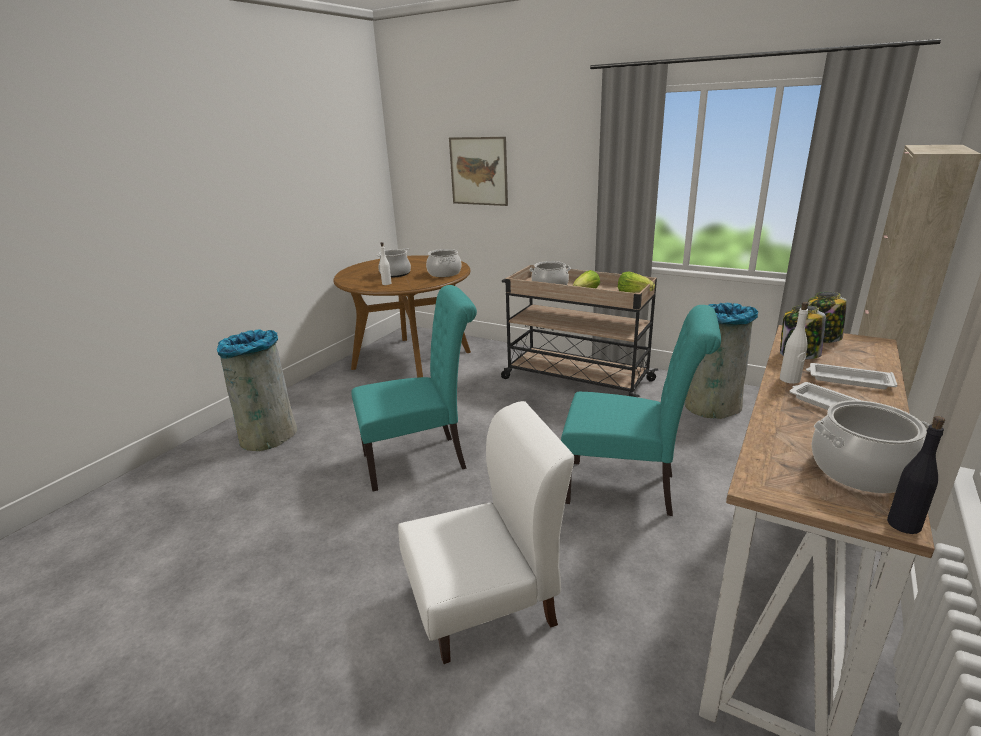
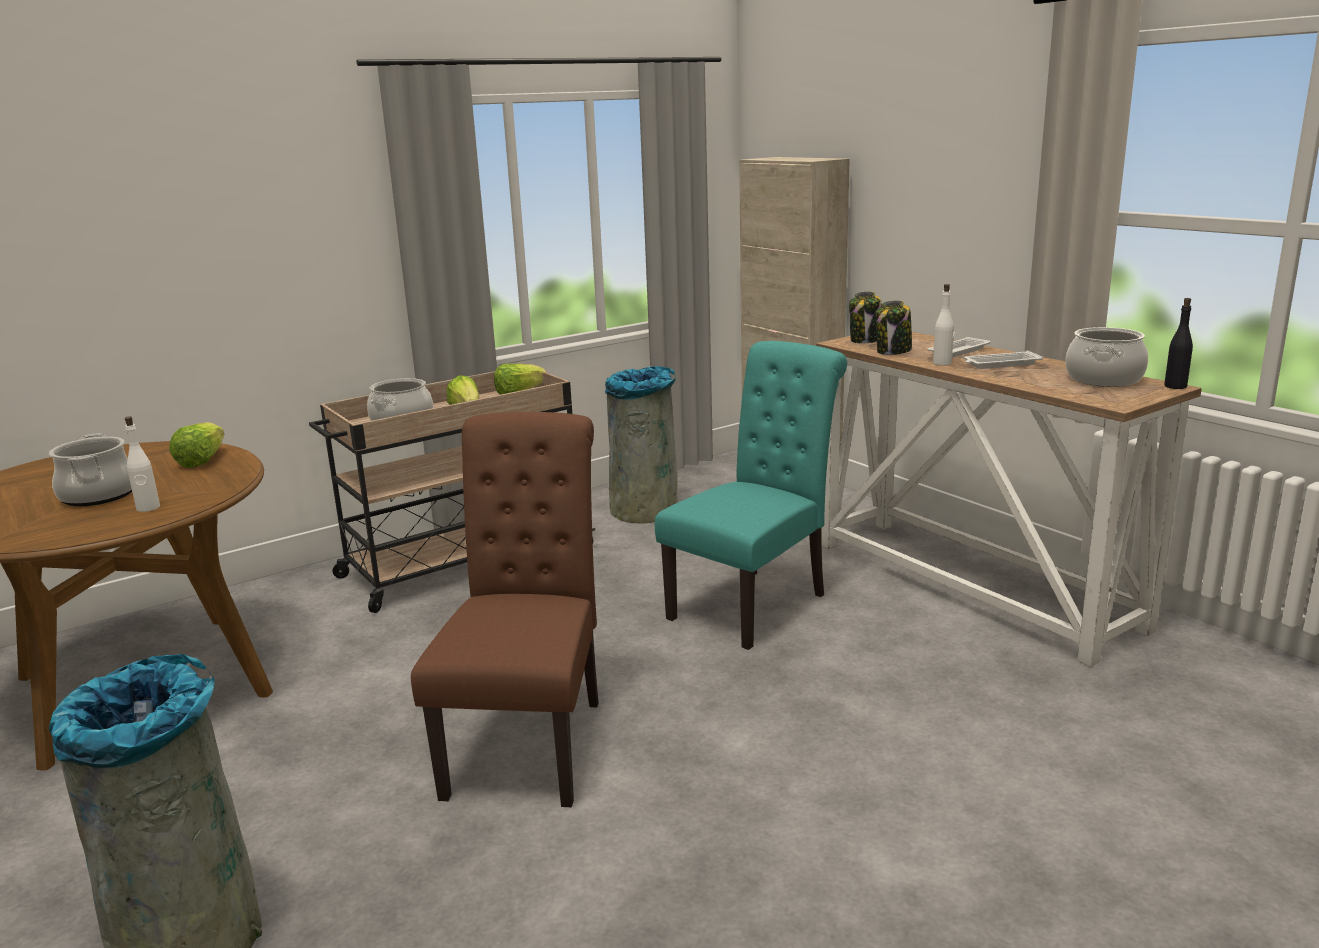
camera: 65 degrees left, 5 degrees down
(421, 460) = (530, 740): turquoise chair -> brown chair
(444, 273) = (202, 461): cooking pot -> lettuce
(478, 171) = (128, 256): picture -> none
(484, 604) = (899, 750): white chair -> none

